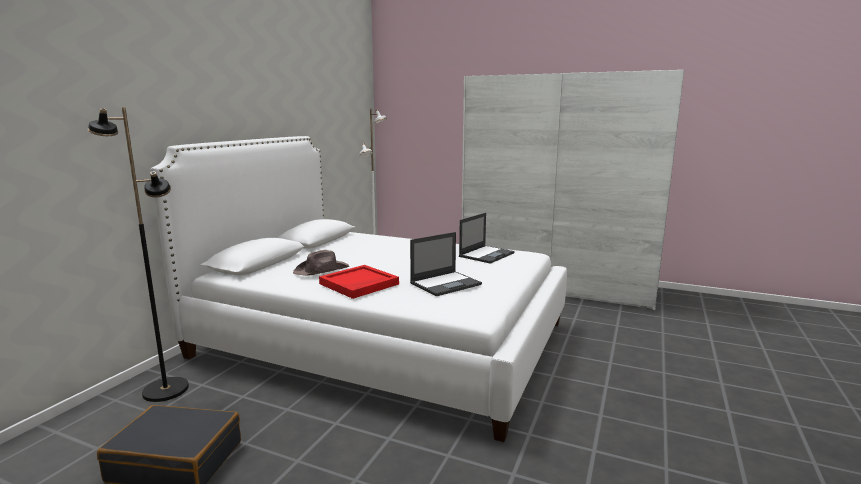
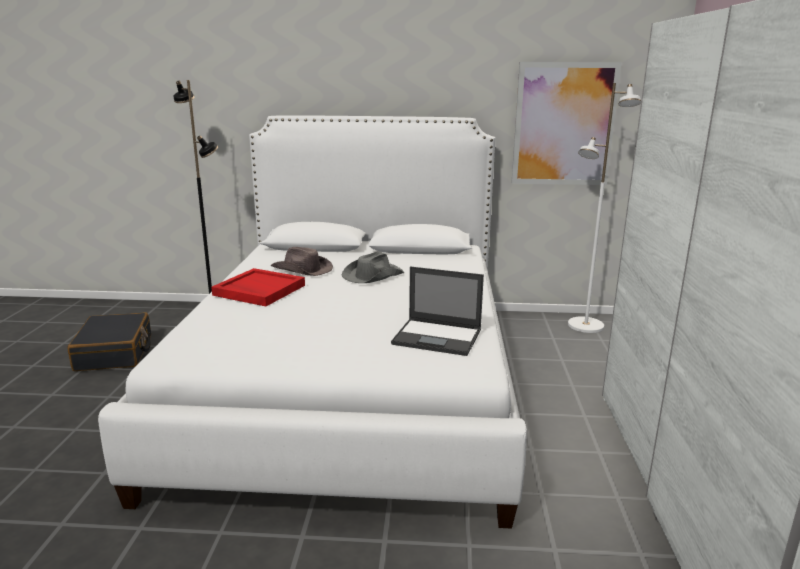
camera: 70 degrees right, 5 degrees up
(338, 137) = (563, 124): none -> picture
(364, 255) = (372, 275): none -> grey hat
(446, 283) = (270, 327): laptop -> none

